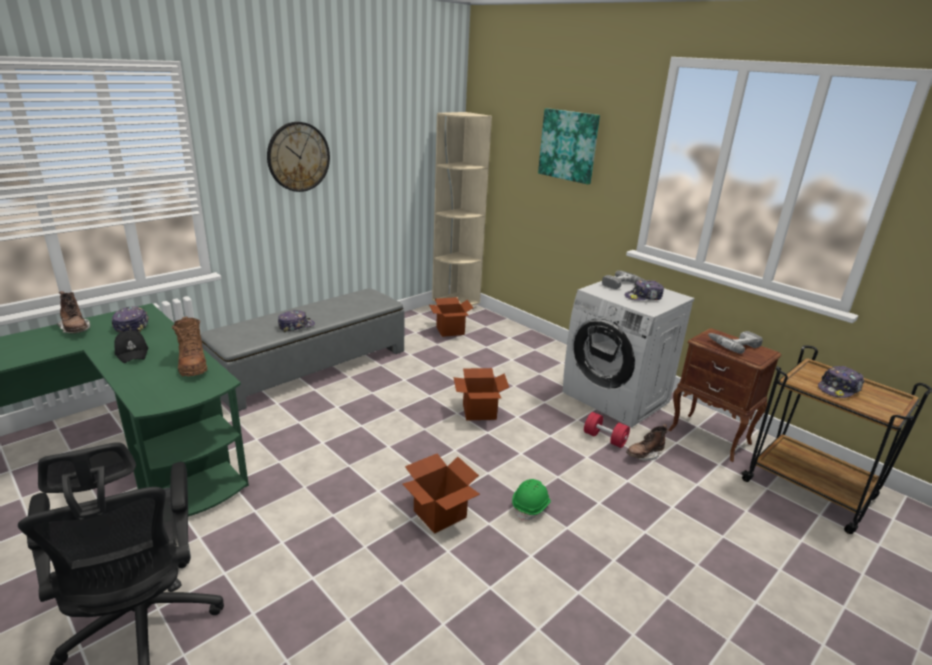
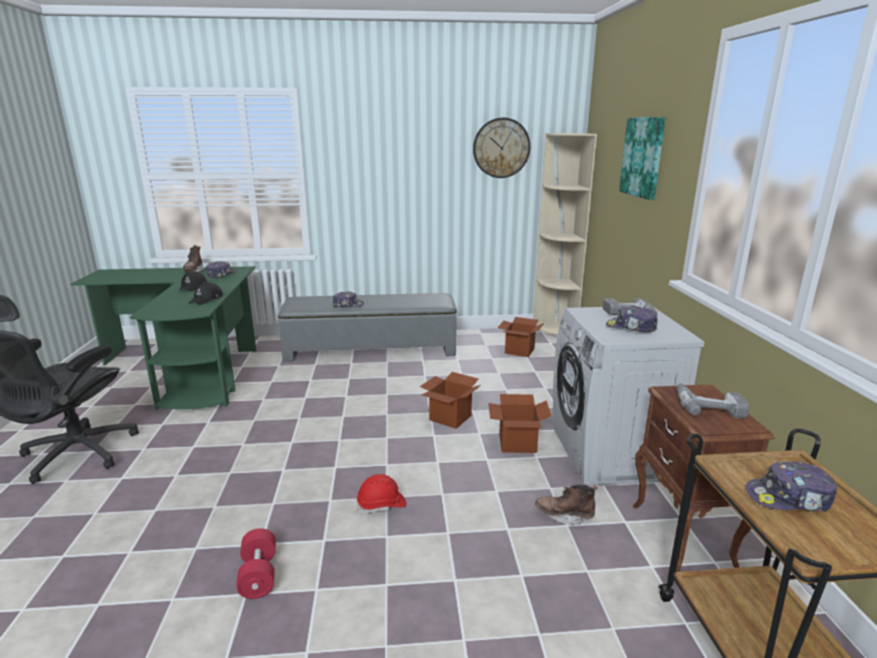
camera: 40 degrees right, 5 degrees down
(193, 364) = (207, 299): brown boot -> black cap
(298, 157) = (392, 167): wall clock -> wall clock (501, 148)
(440, 514) = (306, 476): cardboard box -> cardboard box (517, 443)
(531, 506) = (381, 505): green hard hat -> red hard hat
(605, 438) = (541, 484): red dumbbell -> red dumbbell (259, 575)

